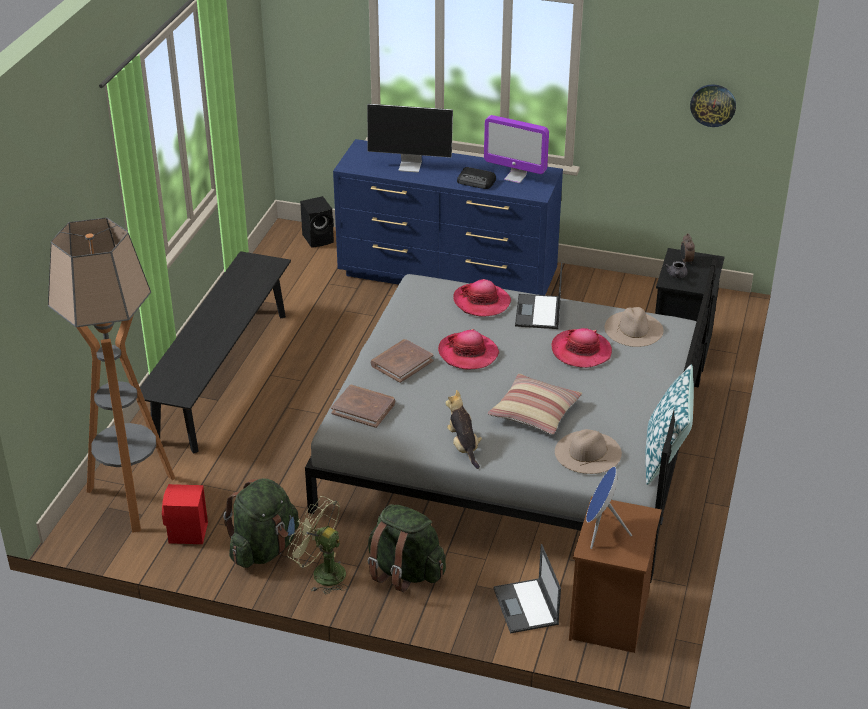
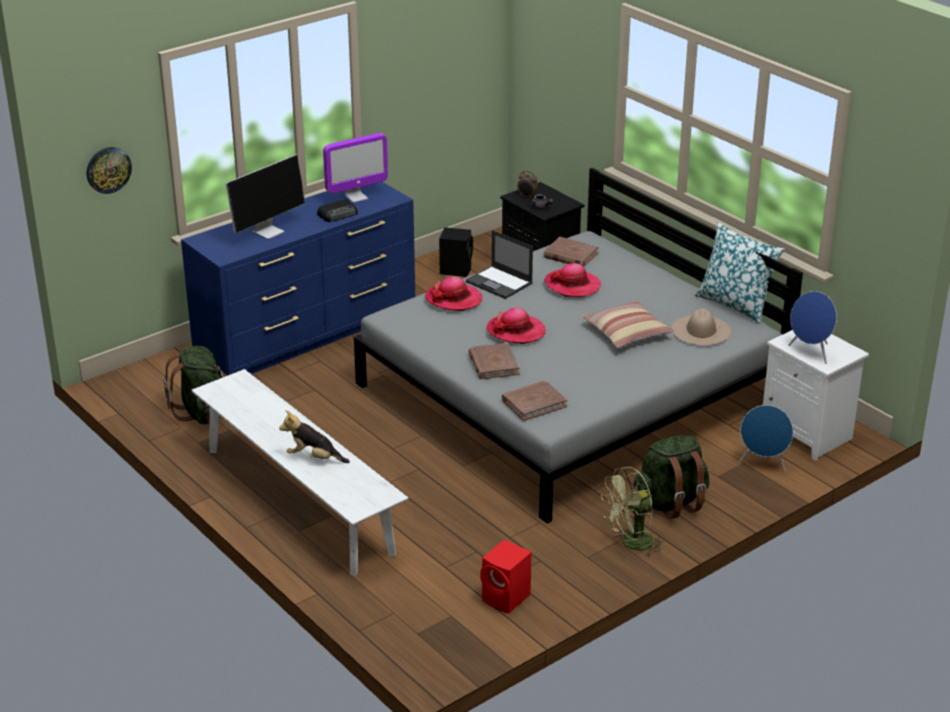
camera: 55 degrees left, 5 degrees down
(133, 499) = (422, 614): floor lamp -> none
(222, 376) = (298, 500): black bench -> white bench
(264, 549) = (570, 563): green backpack -> green backpack (202, 412)
(319, 238) = (154, 372): black speaker -> black speaker (456, 269)
(463, 446) = (634, 378): plush toy -> plush toy (314, 458)
(526, 607) = (763, 464): laptop -> blue speaker
(610, 618) = (808, 434): brown nightstand -> white nightstand
(634, 329) = (570, 255): beige hat -> brown book
(713, 105) = (464, 62): wall clock -> wall clock (108, 169)

